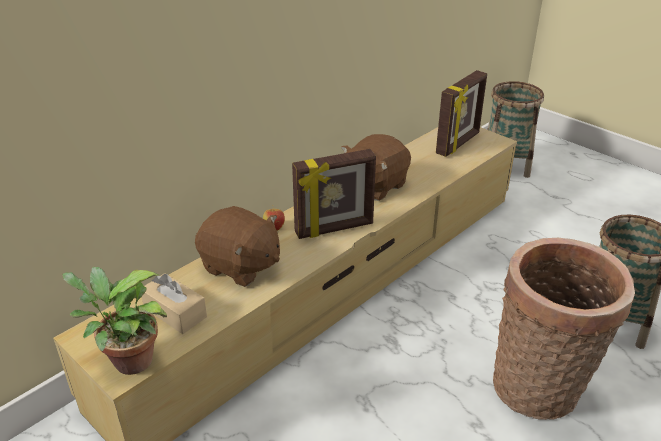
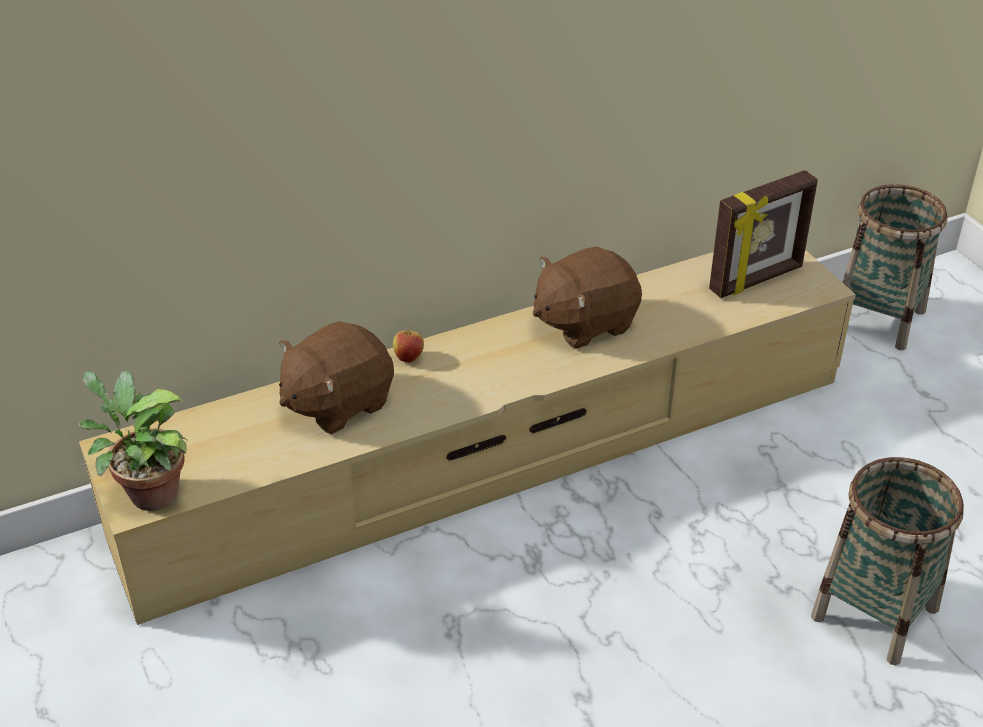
camera: 20 degrees right, 5 degrees up
(175, 312) = (228, 445): beige tissue box -> none
(240, 266) = (337, 403): brown plush toy -> brown plush toy turned 90 degrees clockwise
(334, 229) = (488, 378): picture frame -> none
(541, 390) = (701, 678): basket -> none

